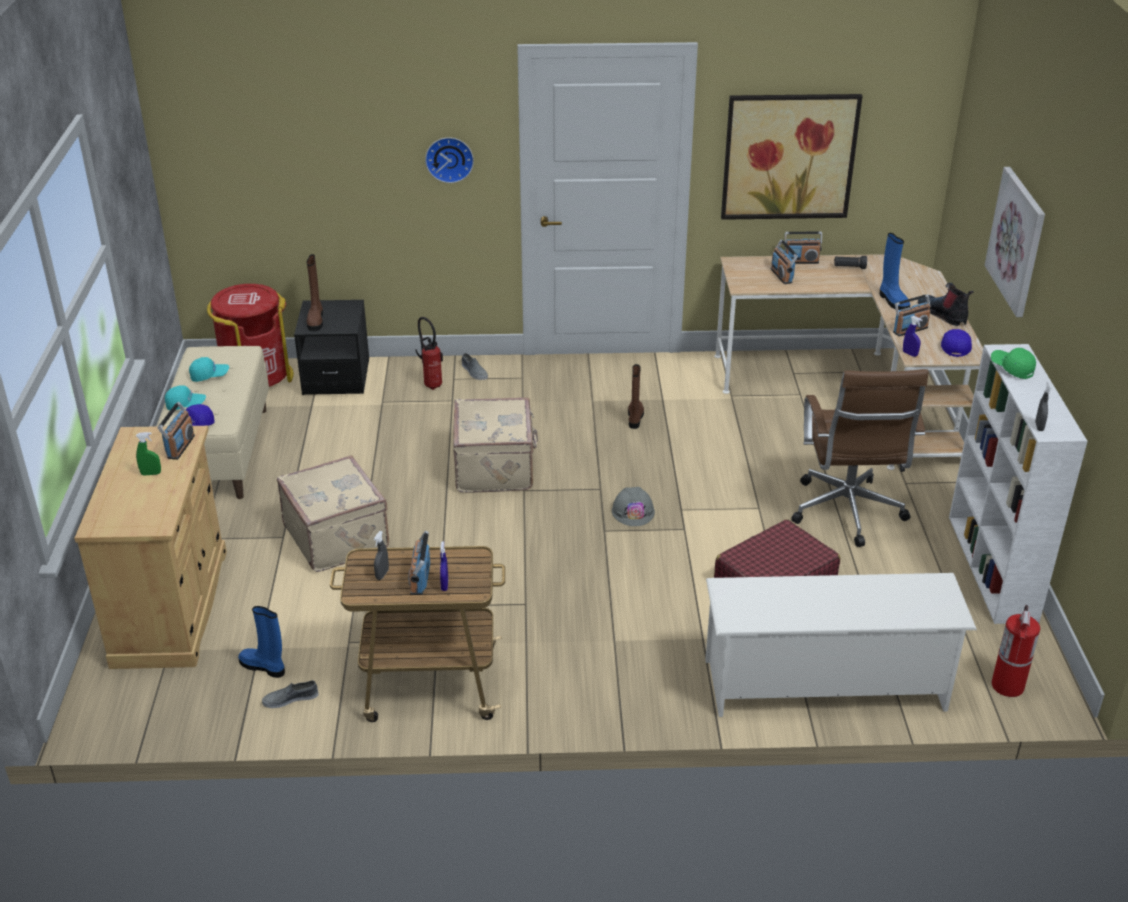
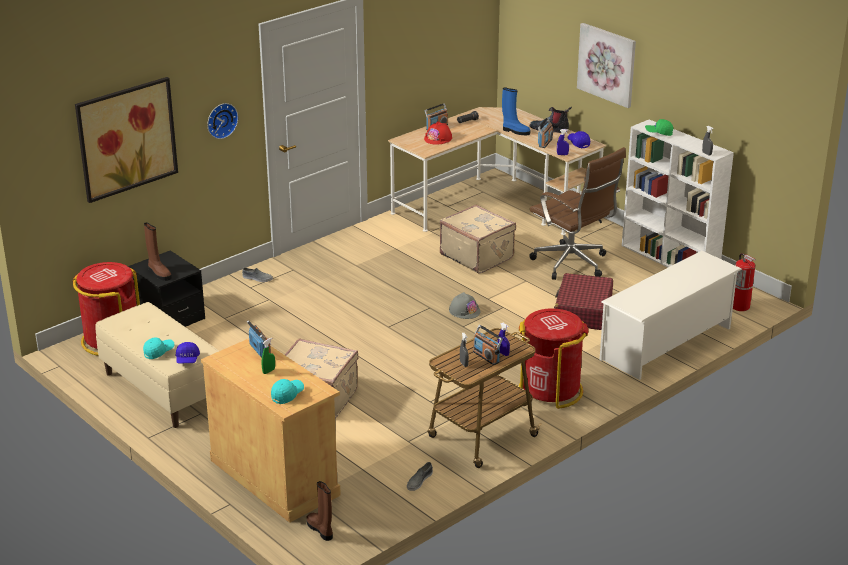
camera: 40 degrees left, 5 degrees down
(209, 376) = (144, 330): turquoise cap -> turquoise cap (287, 395)
(264, 667) = (380, 475): blue boot -> none
(432, 384) = (241, 296): fire extinguisher -> none
(496, 468) = (354, 323): beige suitcase -> beige suitcase (477, 256)
(590, 668) = (551, 390): none -> red trash can
(635, 418) = (394, 264): brown boot -> brown boot (321, 530)
(782, 276) = (438, 138): radio -> red hard hat
(789, 156) = (417, 58): picture -> picture (126, 138)

